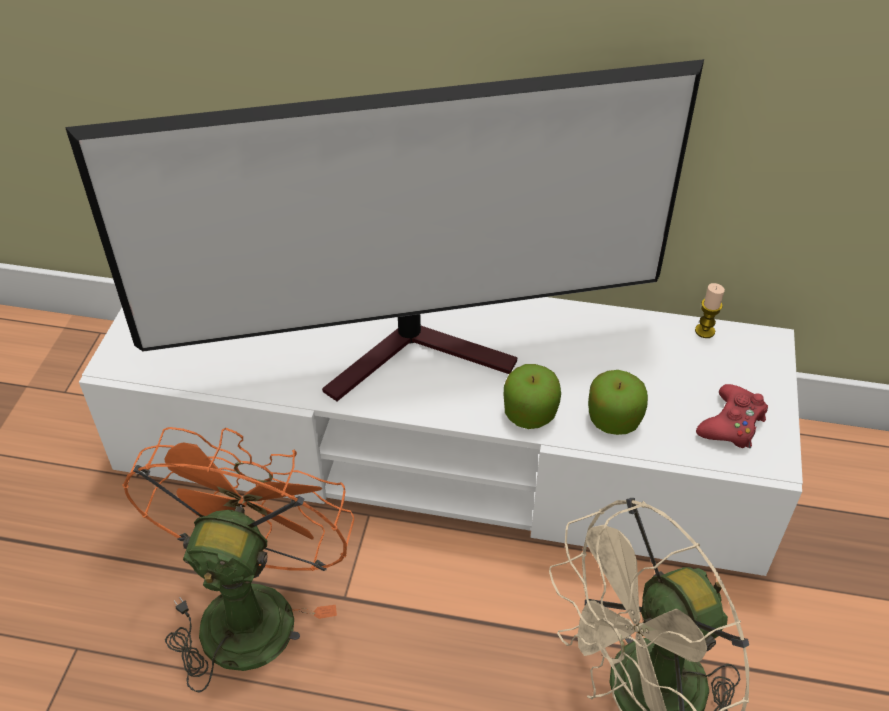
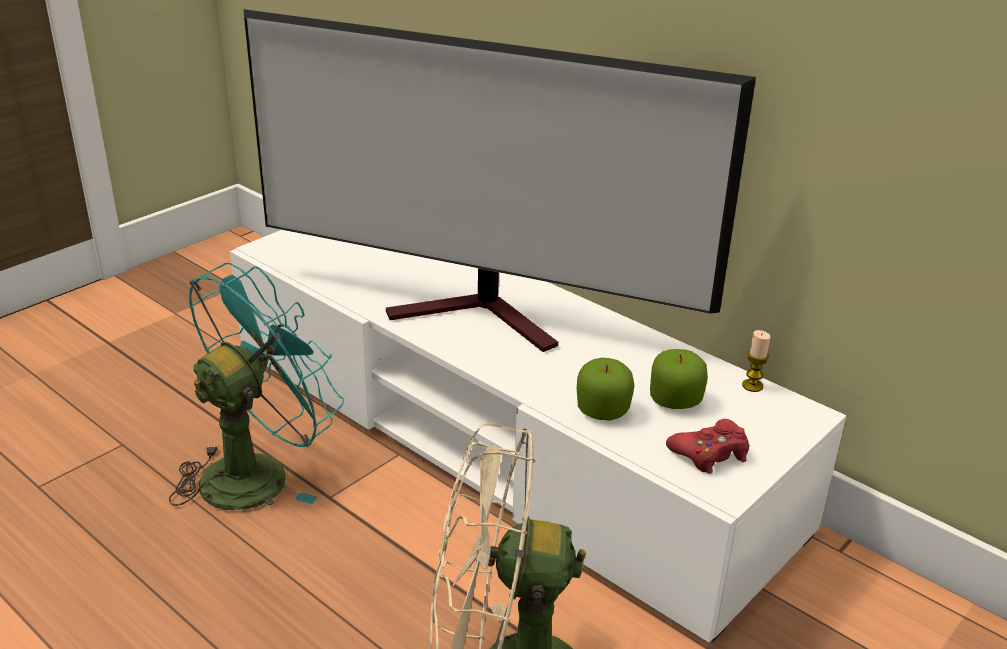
camera: 30 degrees right, 15 degrees down
(251, 606) = (258, 472): orange fan -> turquoise fan
(530, 413) = (534, 381): apple -> apple (675, 400)

